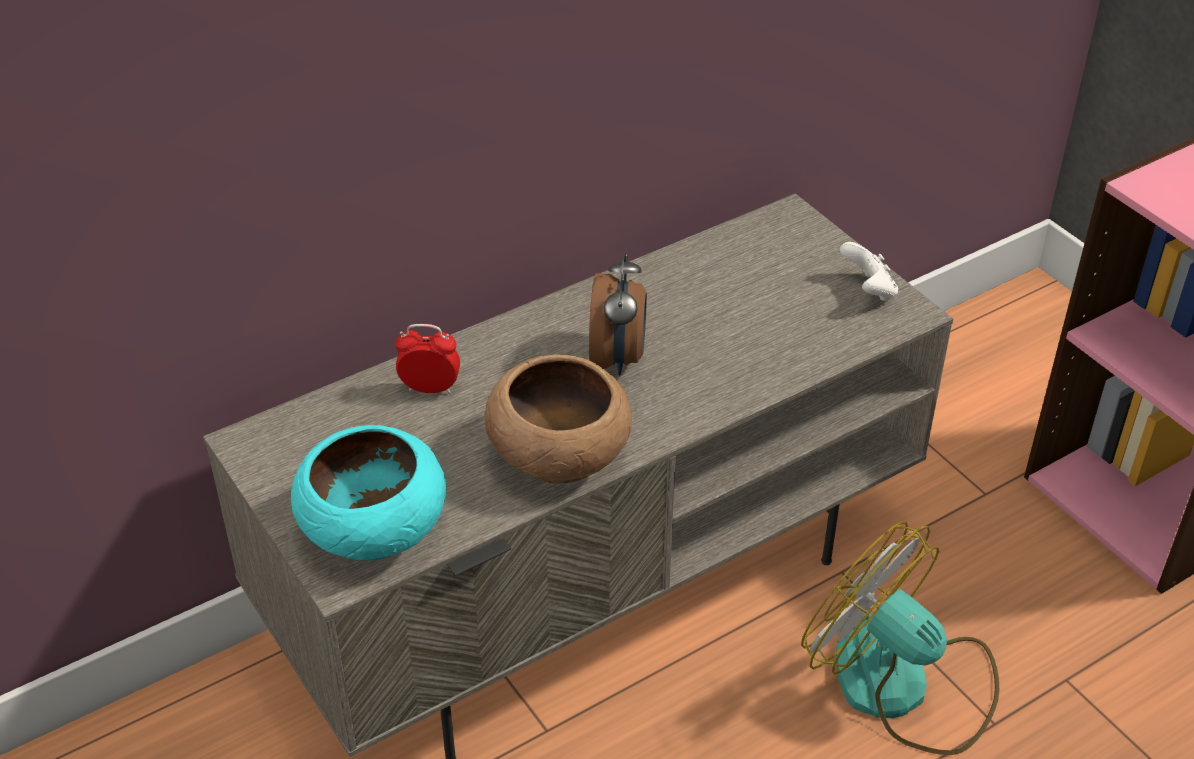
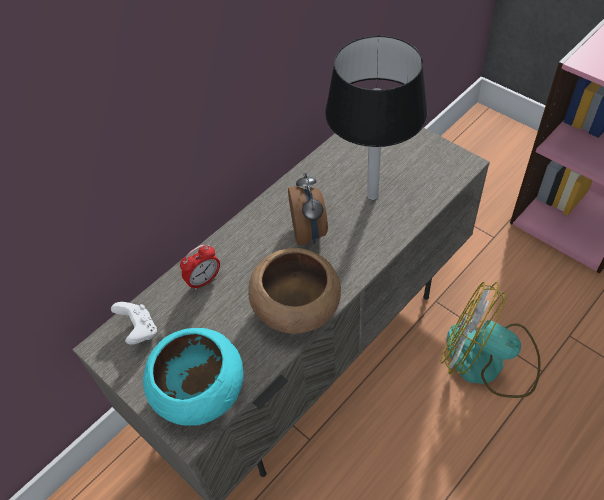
camera: 10 degrees left, 10 degrees up
(430, 388) = (204, 280): alarm clock -> alarm clock turned 150 degrees clockwise
(738, 328) = (372, 196): none -> black table lamp
(868, 290) = (436, 154): white game controller -> white game controller (139, 330)

